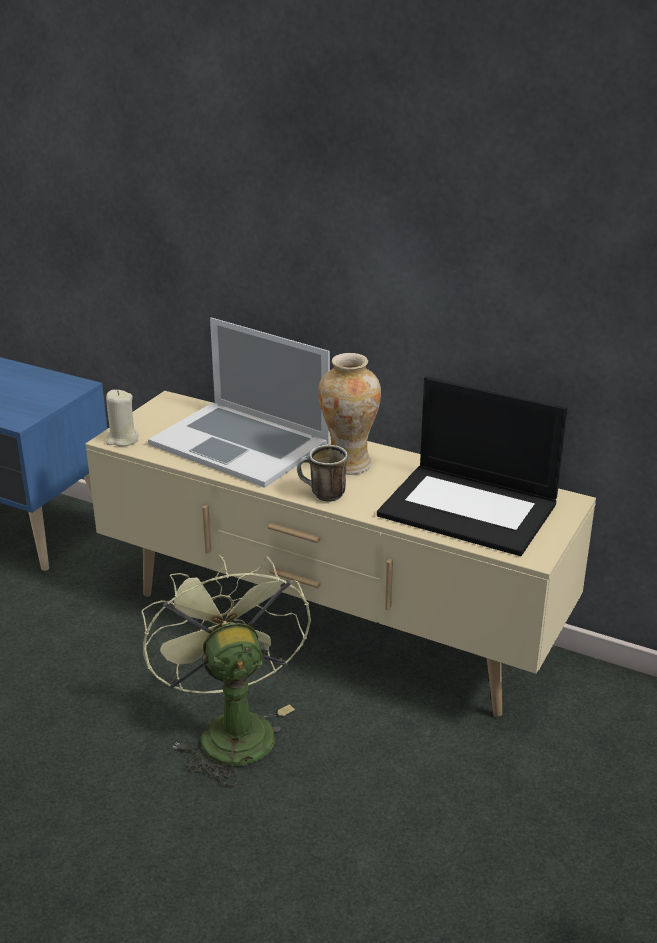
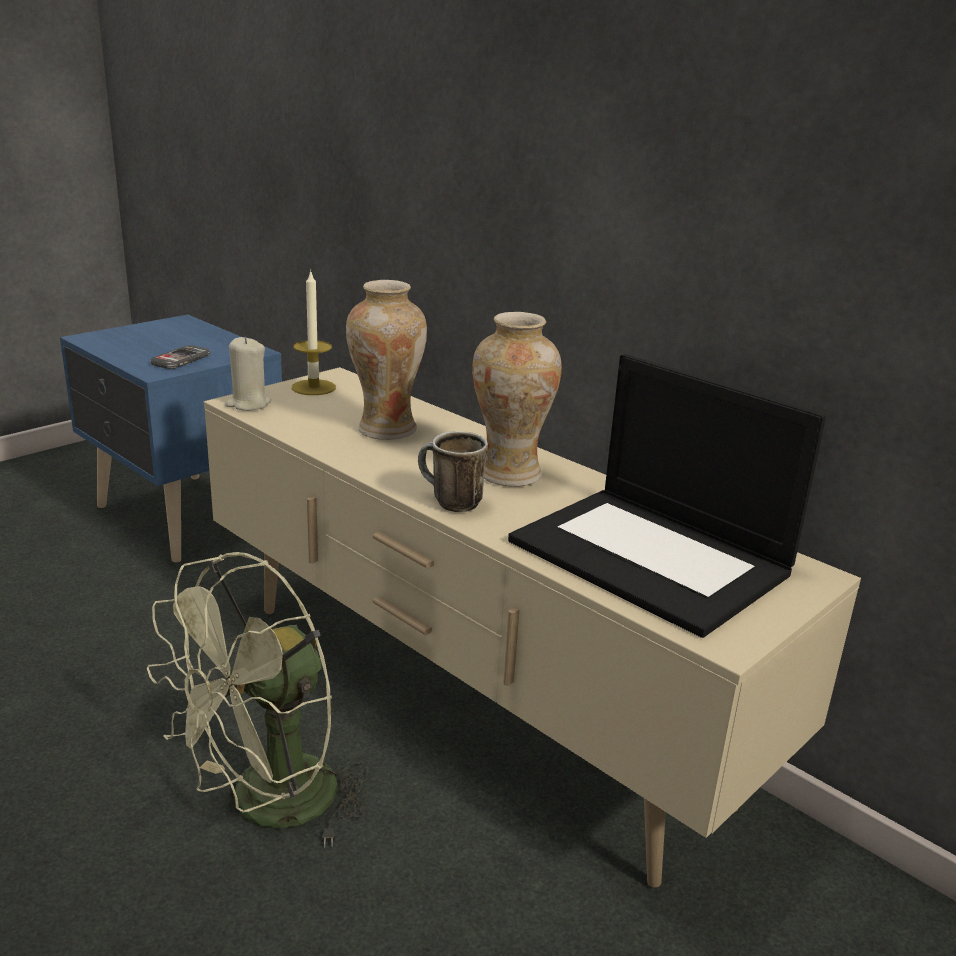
camera: 15 degrees right, 5 degrees down
(27, 404) = (181, 359): none -> phone
(159, 414) = (313, 387): none -> candle
(230, 728) = (267, 807): green fan -> green fan turned 135 degrees counterclockwise
(240, 443) = (386, 429): laptop -> vase

